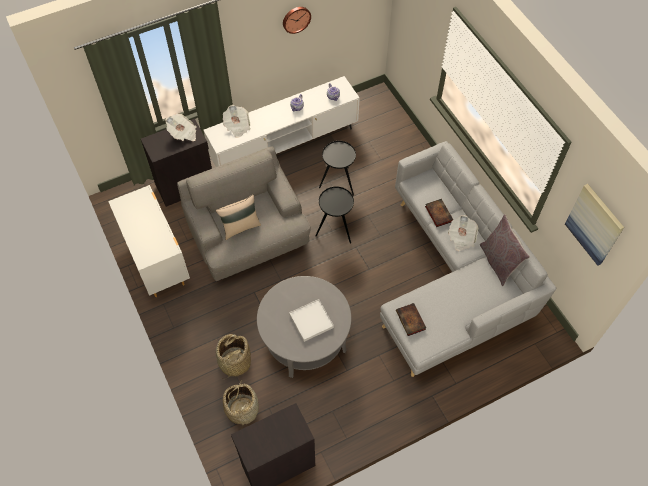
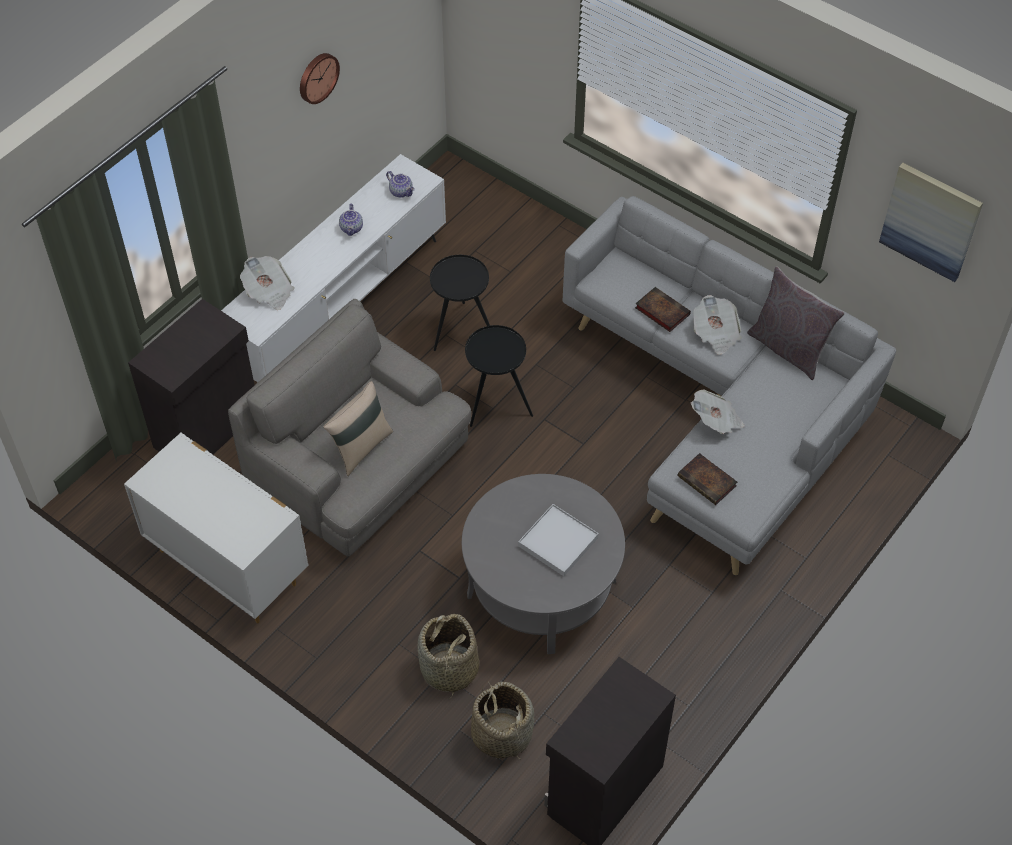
camera: 25 degrees left, 5 degrees down
(183, 133) = (197, 329): newspaper -> newspaper (716, 421)

